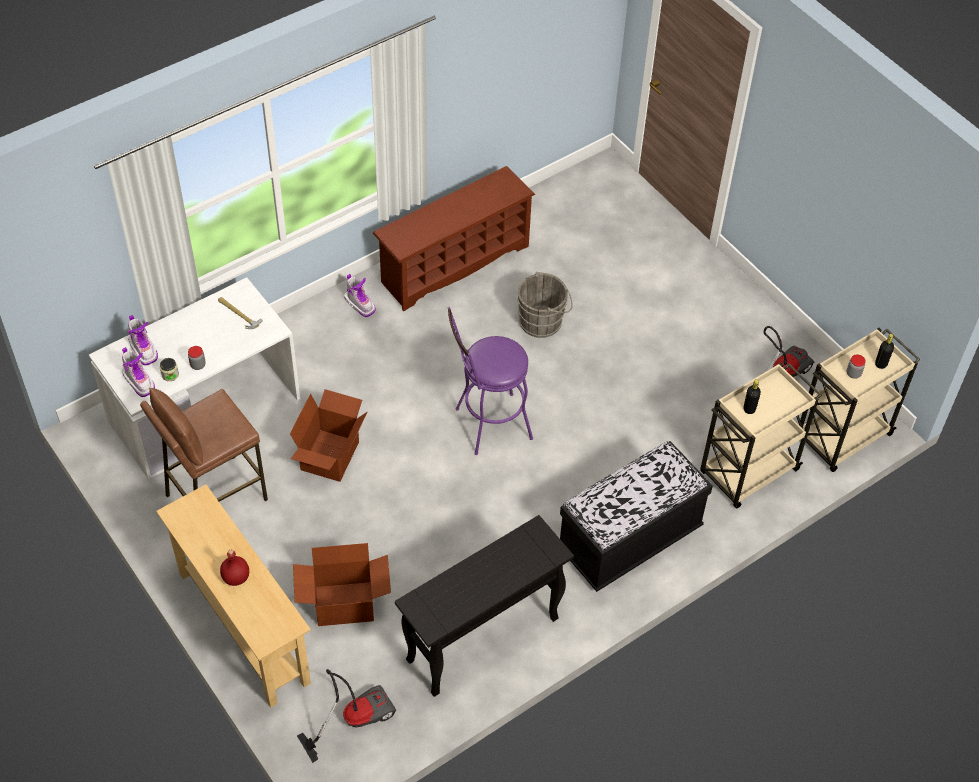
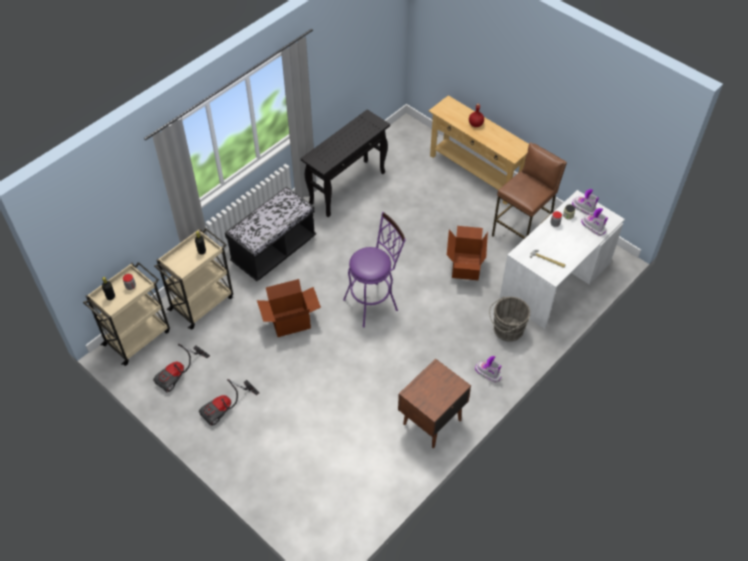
camera: 170 degrees right, 0 degrees up
(344, 605) = (426, 191): cardboard box -> cardboard box (290, 321)
(354, 718) = (403, 146): vacuum cleaner -> vacuum cleaner (226, 409)
(454, 263) = (431, 422): brown shoe rack -> brown nightstand
(543, 321) = (353, 385): grey bucket -> grey bucket (506, 330)

